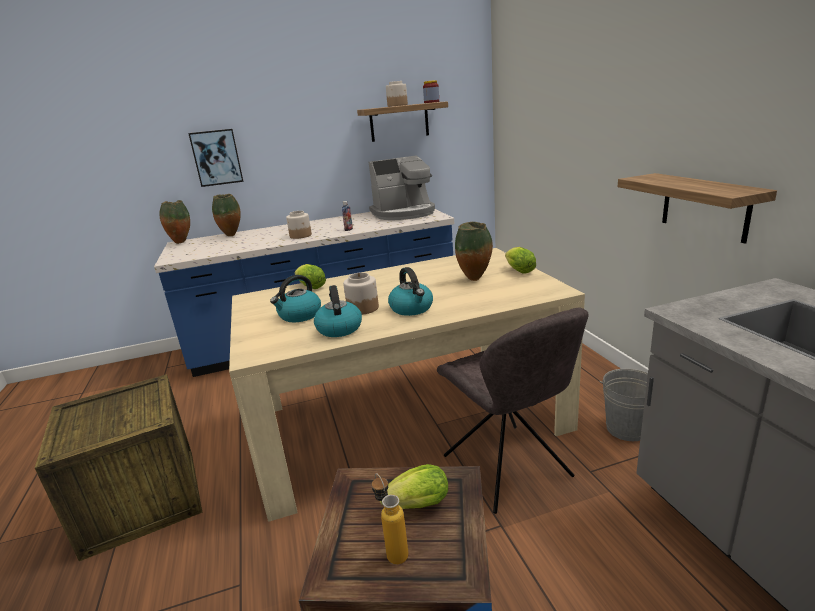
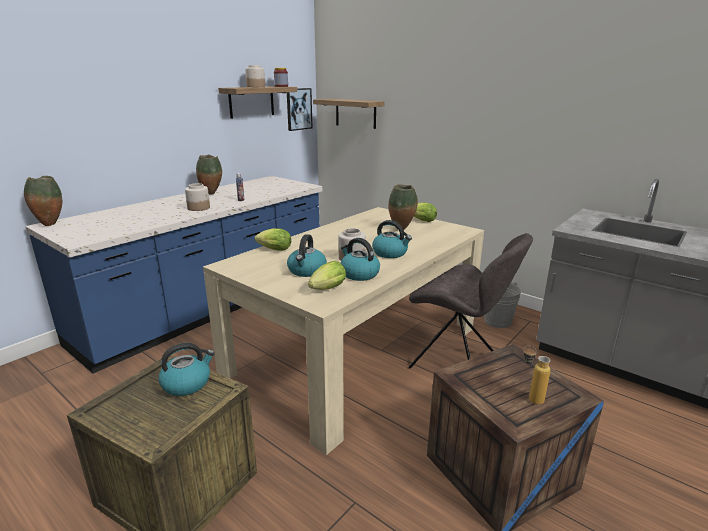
camera: 35 degrees left, 0 degrees up
(141, 405) = (187, 383): none -> kettle
(216, 157) = (83, 128): picture -> picture (298, 109)
(232, 235) = (110, 213): vase -> vase (212, 194)
(404, 213) = (269, 184): coffee machine -> none
(414, 506) = (509, 374): lettuce -> lettuce (326, 290)
(704, 206) = (529, 169): shelf -> shelf (355, 113)

